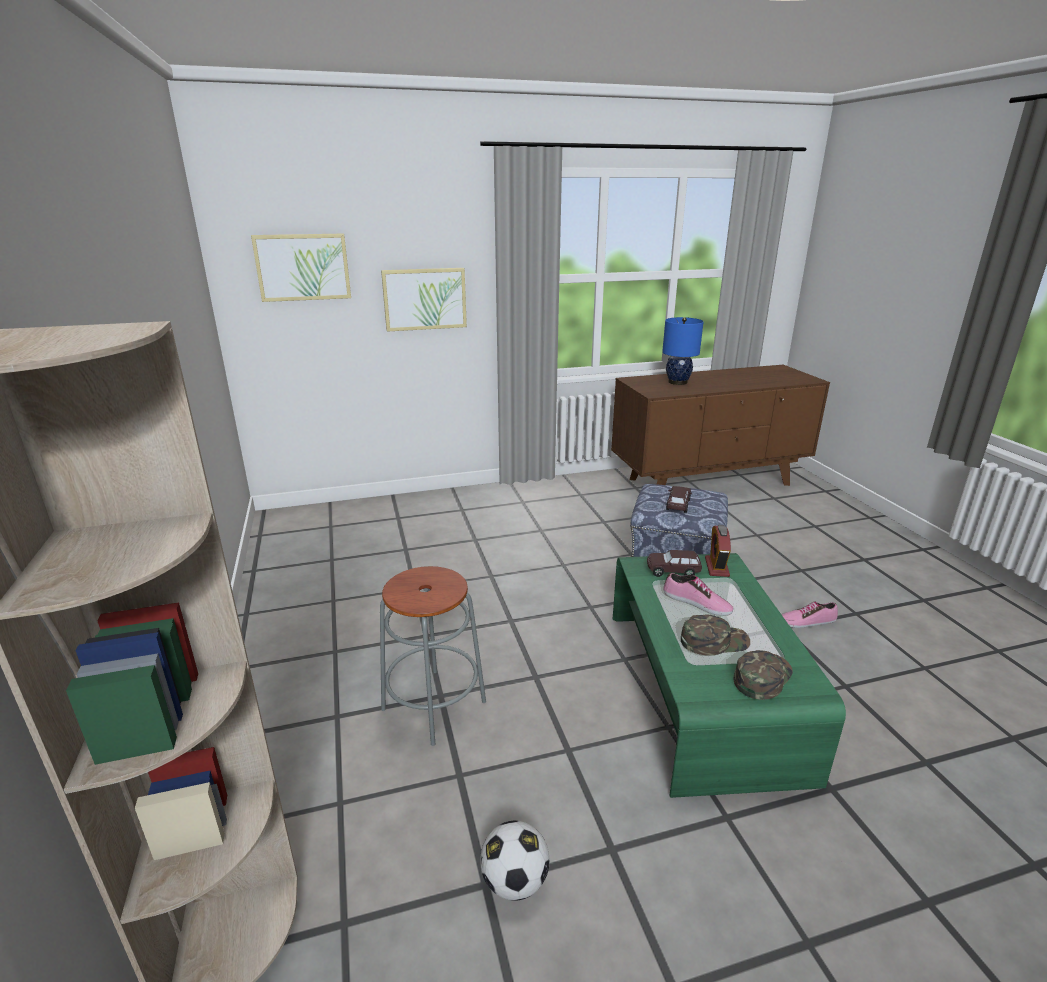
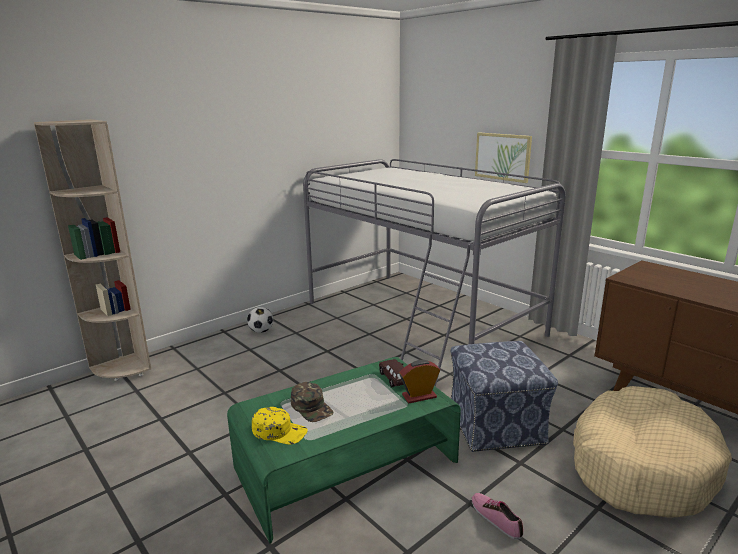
camera: 65 degrees right, 5 degrees down
(303, 267) = (439, 126): picture -> none
(420, 541) = (420, 320): none -> grey bed
(434, 705) = (271, 370): grey stool -> none
(514, 881) = (163, 426): football -> football (261, 331)
(677, 382) = (686, 282): blue table lamp -> none
(678, 505) = (488, 356): brown toy car -> none
(696, 603) = (357, 394): shoe -> none
(756, 533) = (641, 465): none -> beige dog bed
(762, 677) = (279, 431): green cap -> yellow cap

